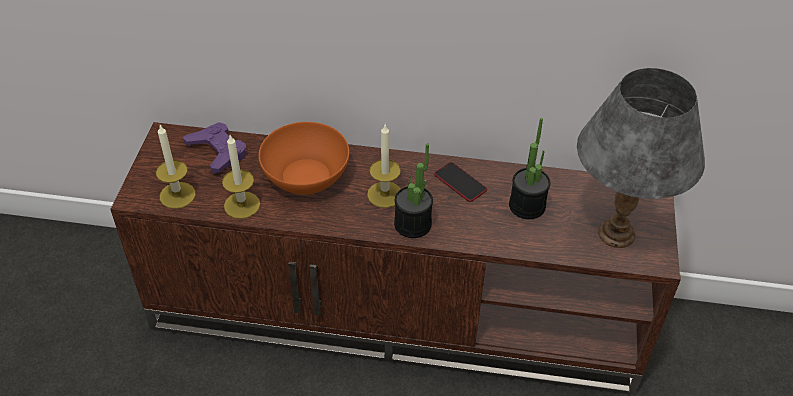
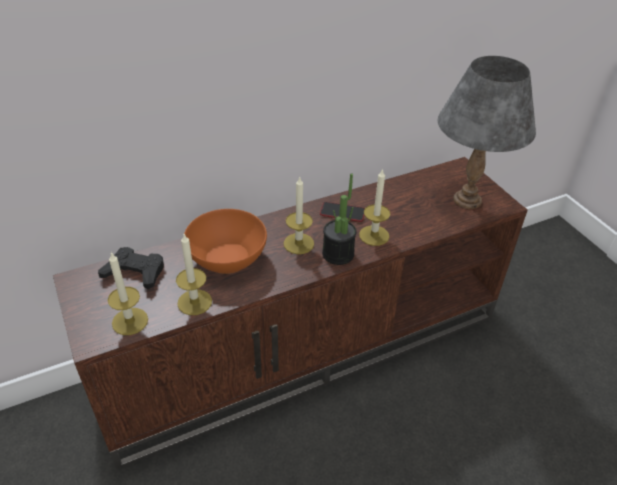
camera: 35 degrees left, 5 degrees down
(218, 151) = (135, 272): purple game controller -> black game controller
(468, 223) = (374, 235): none -> candle
(527, 206) = (399, 208): potted plant -> none

